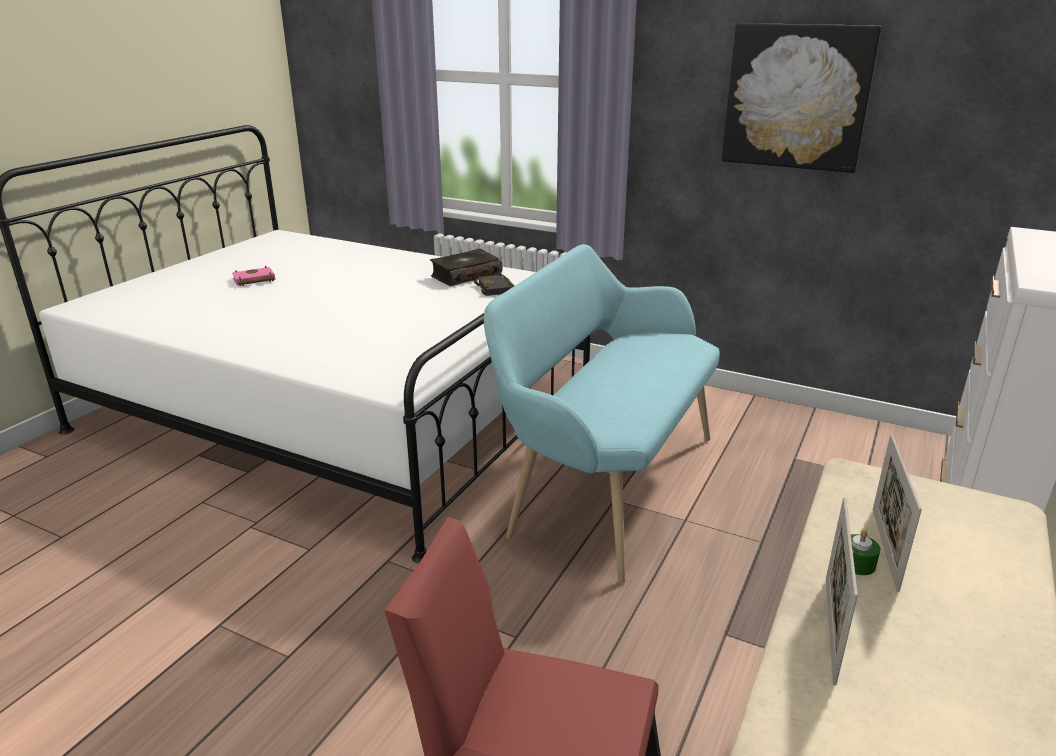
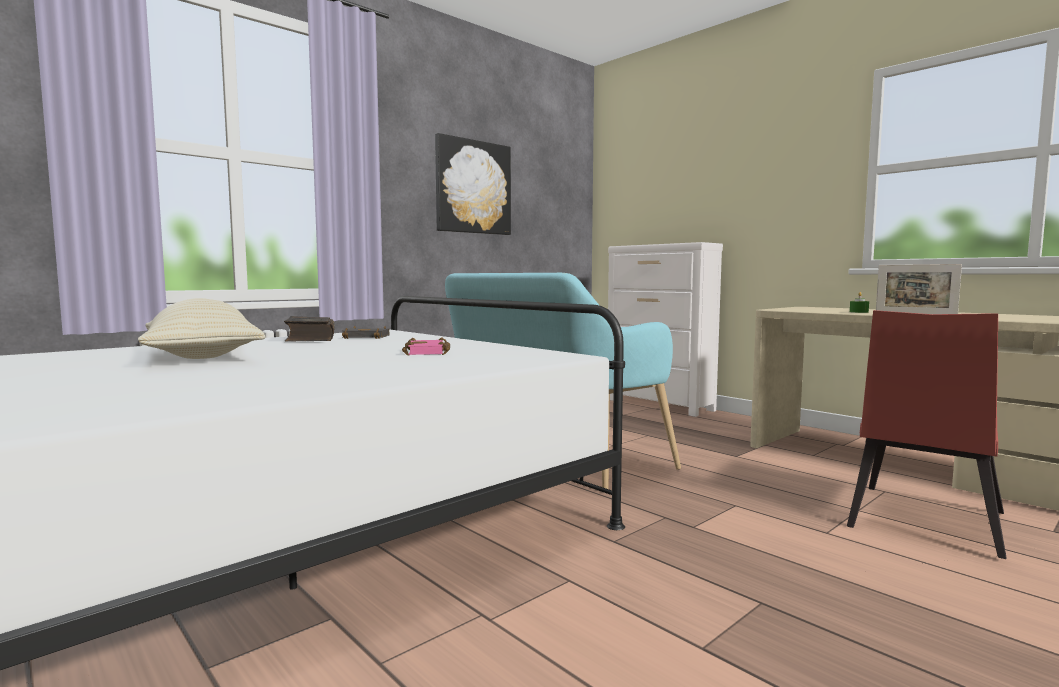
camera: 70 degrees left, 20 degrees down
(253, 280) = (73, 376): pink book -> pink book (429, 352)
(342, 279) = (202, 356): none -> beige pillow
(884, 548) = (843, 311): picture frame -> none

